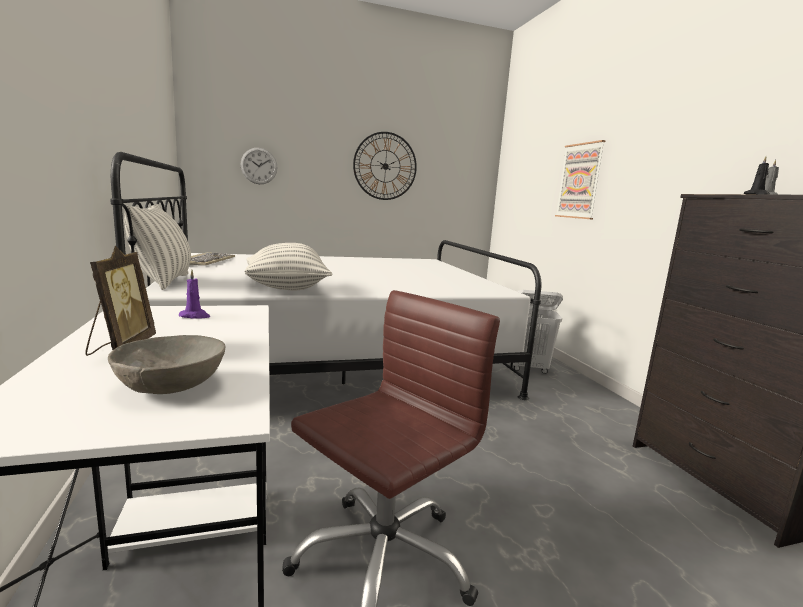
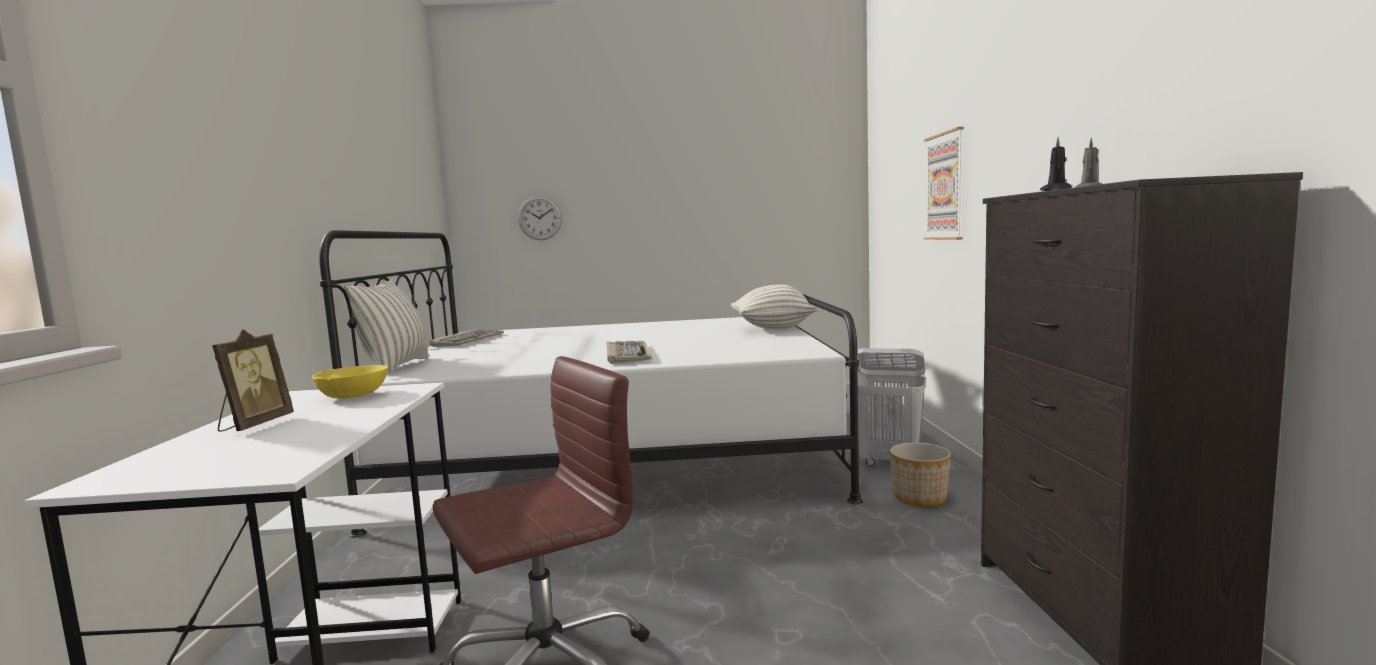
camera: 15 degrees right, 5 degrees down
(172, 386) = (260, 452): grey bowl -> none
(195, 316) = (354, 396): purple candle -> yellow bowl
(287, 288) = (524, 366): pillow -> pillow (773, 328)
(364, 284) = (626, 355): none -> keyboard
(385, 166) = (701, 197): wall clock -> none
(563, 395) = (920, 498): none -> planter

